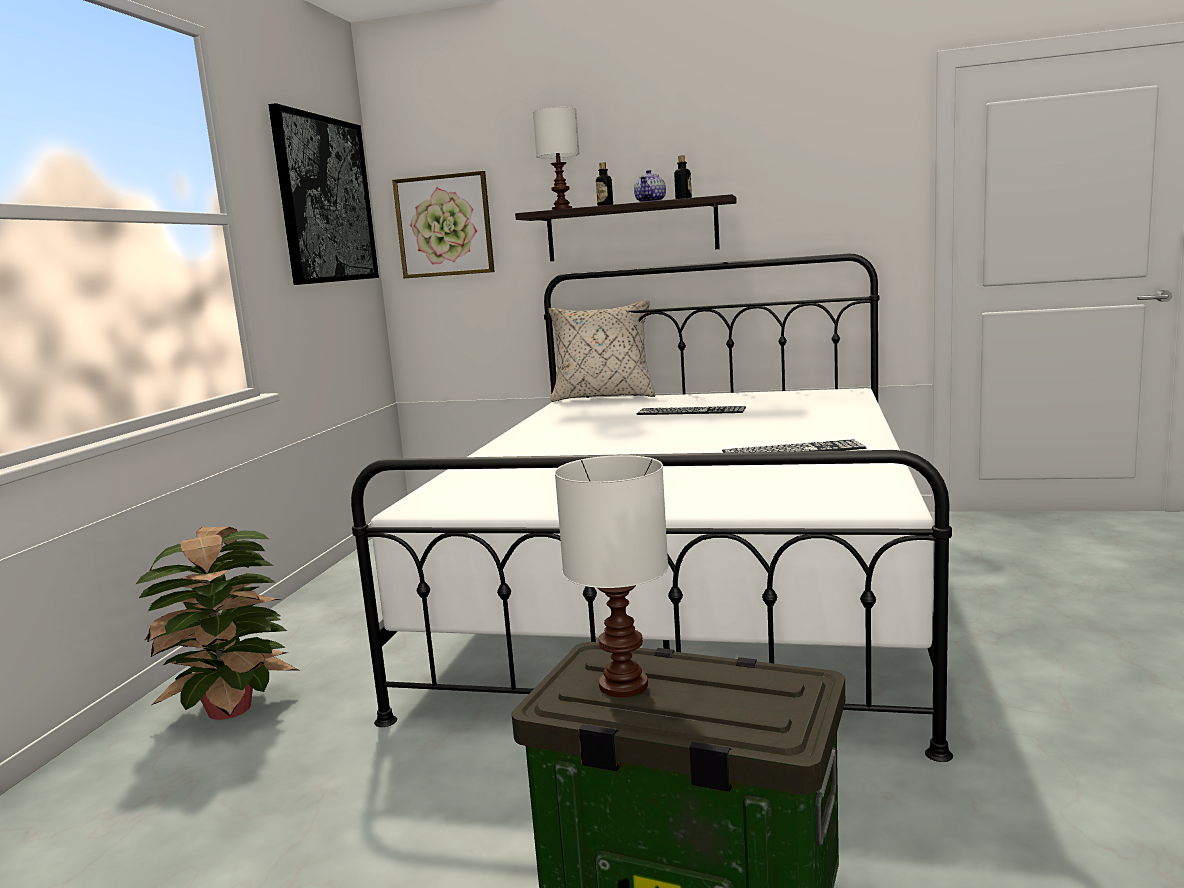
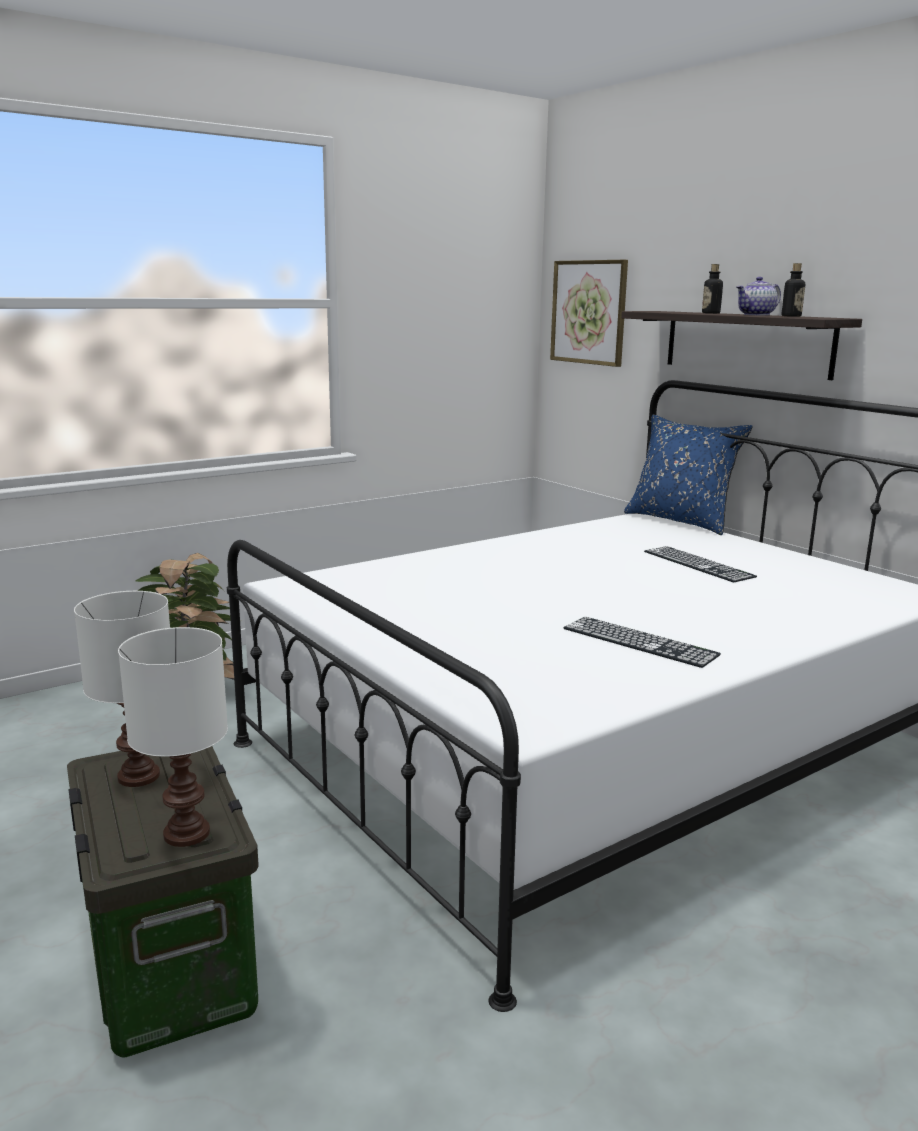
camera: 40 degrees right, 5 degrees up
(325, 200) = (467, 282): picture -> none
(562, 209) = (670, 312): white table lamp -> white table lamp (188, 834)
(603, 397) = (681, 521): beige pillow -> blue pillow

